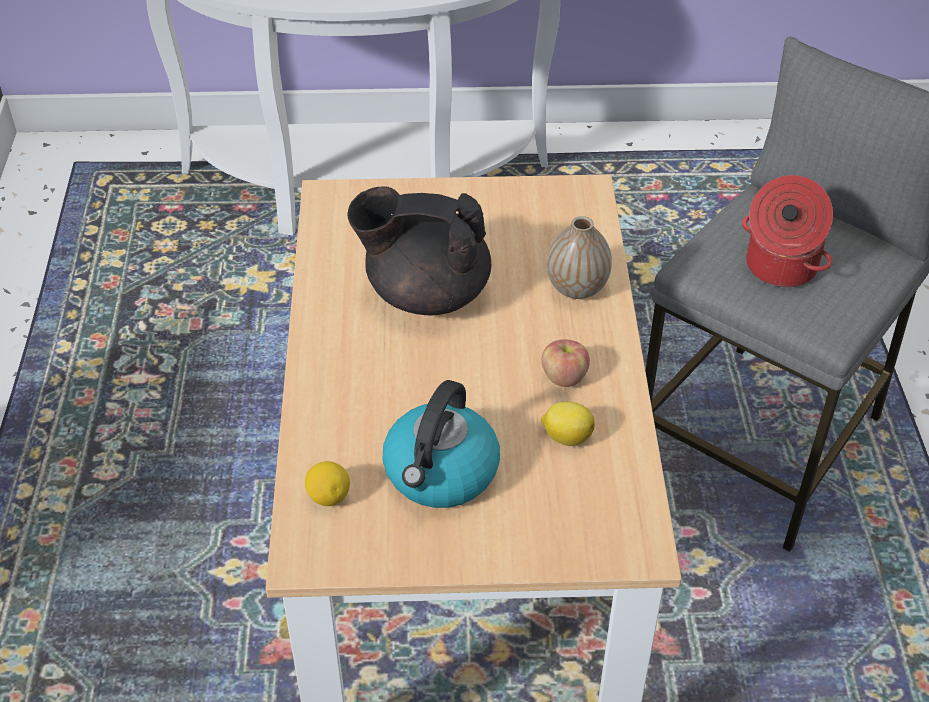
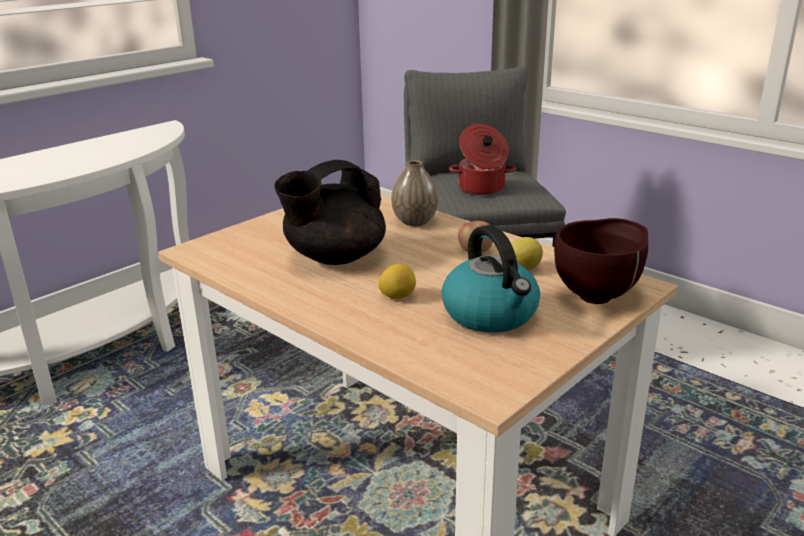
camera: 45 degrees left, 20 degrees down
(328, 496) = (449, 360): lemon -> lemon (397, 296)
(574, 528) = (598, 295): none -> brown bowl

